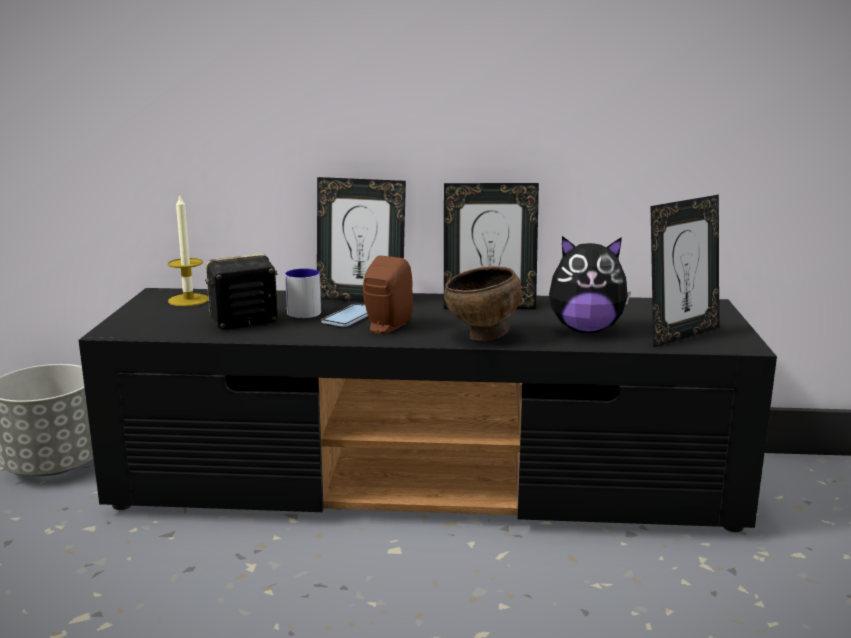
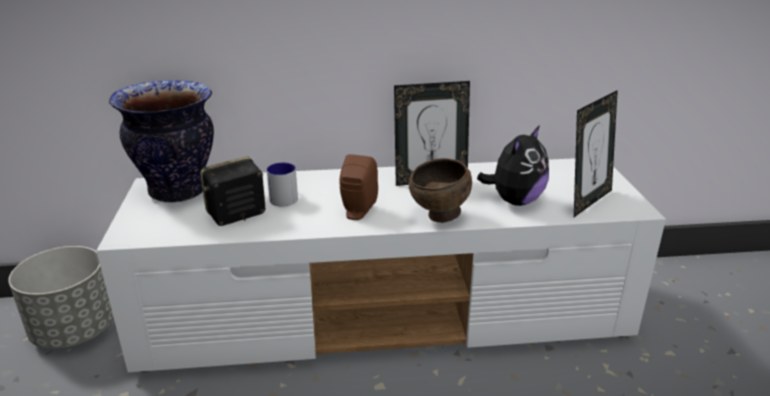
camera: 10 degrees left, 10 degrees up
(188, 300) = (179, 191): candle -> vase
(350, 316) = (324, 201): phone -> none
(361, 299) = (325, 179): picture frame -> none
(429, 484) = (387, 316): black tv stand -> white tv stand
(585, 329) = (515, 201): plush toy -> plush toy turned 45 degrees counterclockwise

